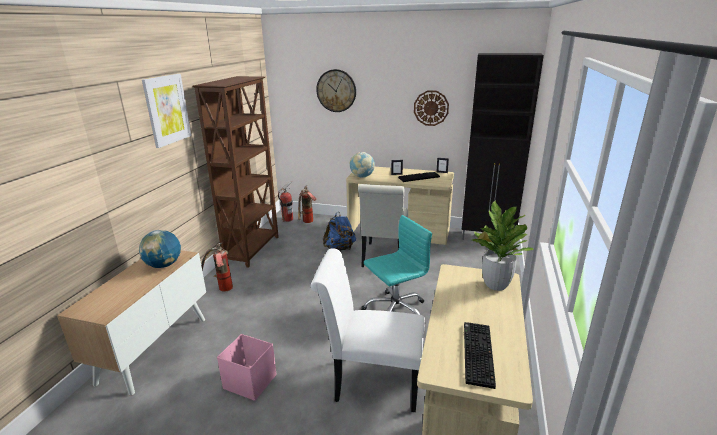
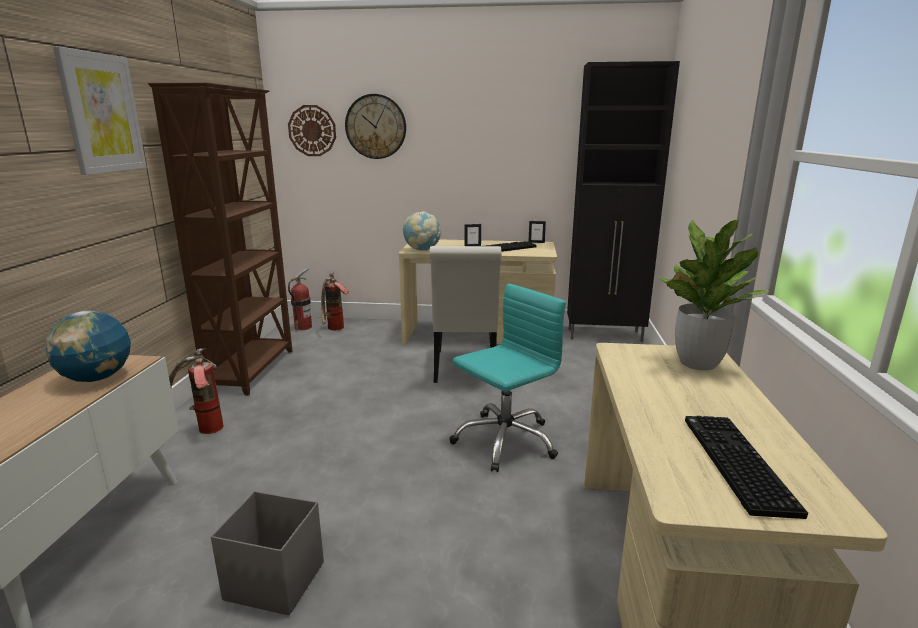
camera: 10 degrees left, 5 degrees down
(250, 381) = (274, 580): pink storage box -> grey storage box
(340, 248) = (394, 360): blue backpack -> none
(371, 382) = (497, 555): white chair -> none
(431, 108) = (517, 149): wall clock -> wall clock (312, 130)

